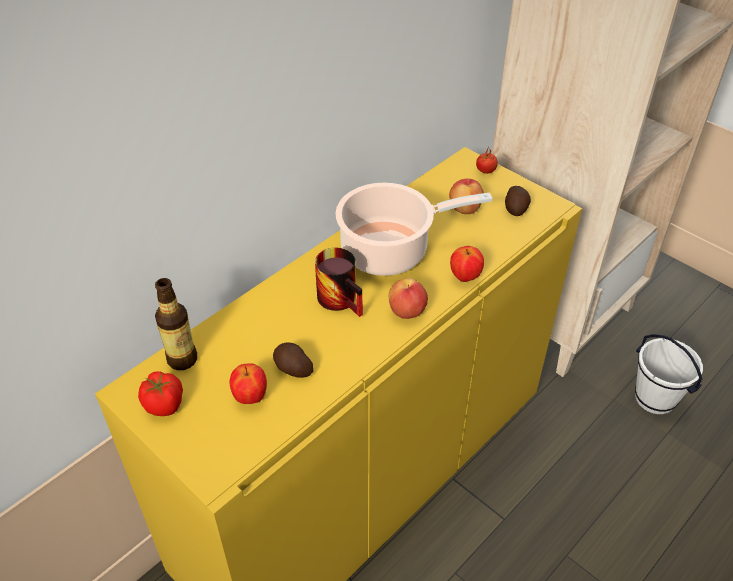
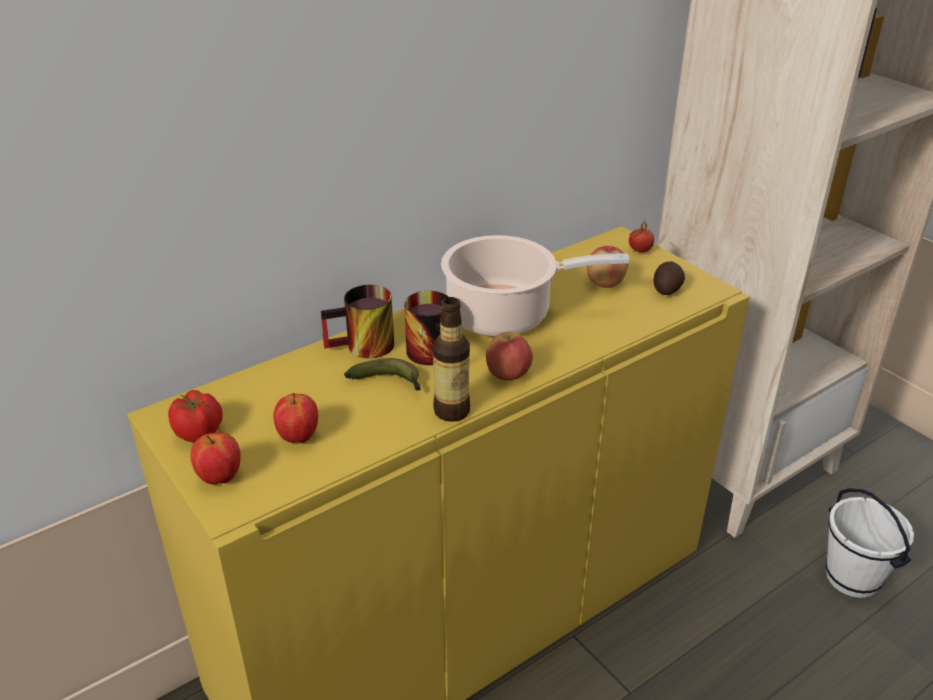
camera: 10 degrees right, 10 degrees down
(182, 359) = (234, 392): bottle -> bottle (452, 411)
(280, 300) = (363, 348): none -> mug
(292, 369) = (356, 415): potato -> none
(311, 332) = (389, 383): none -> banana
(465, 277) = (587, 348): apple -> apple (220, 478)

